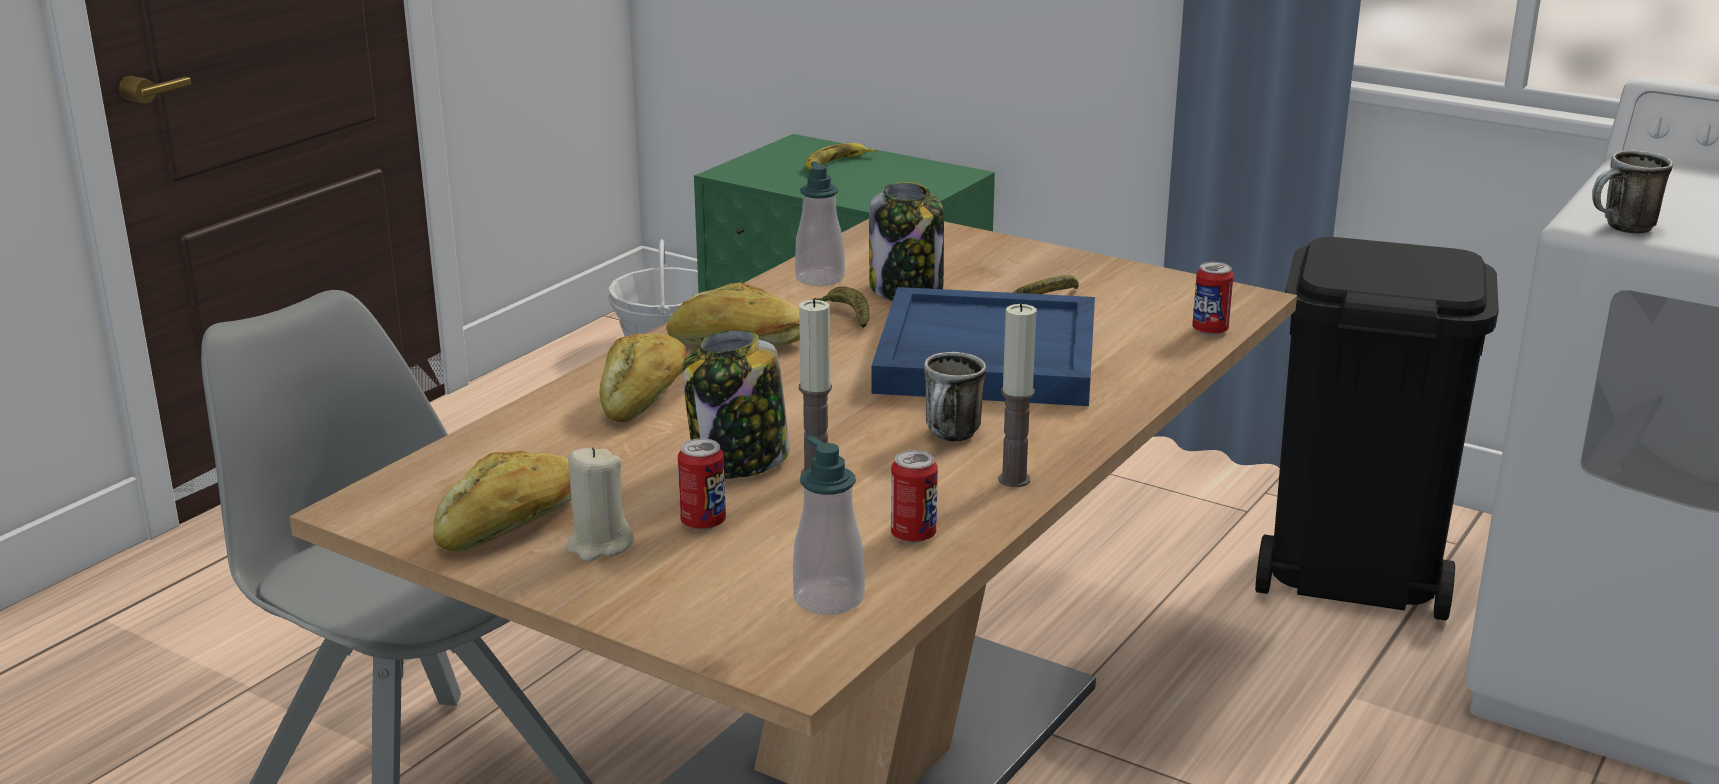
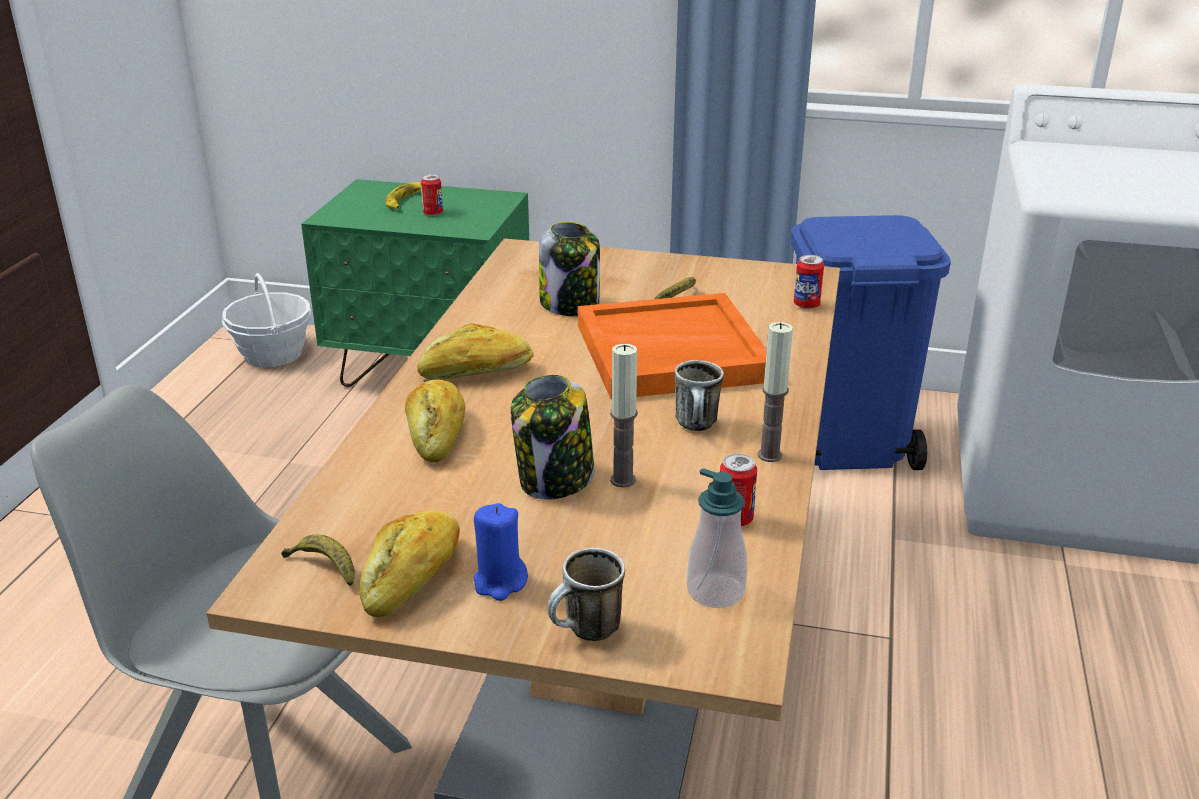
camera: 20 degrees left, 5 degrees up
(599, 545) = (500, 582): beige candle -> blue candle
(703, 522) = (568, 542): can -> can (433, 213)
(820, 278) = (498, 305): soap dispenser -> none
(845, 317) = (542, 335): banana -> banana (324, 568)
(985, 357) = (670, 353): blue tray -> orange tray
(1351, 572) = (843, 446): black trash can -> blue trash can
(1622, 229) = (1077, 197): mug -> mug (587, 633)

